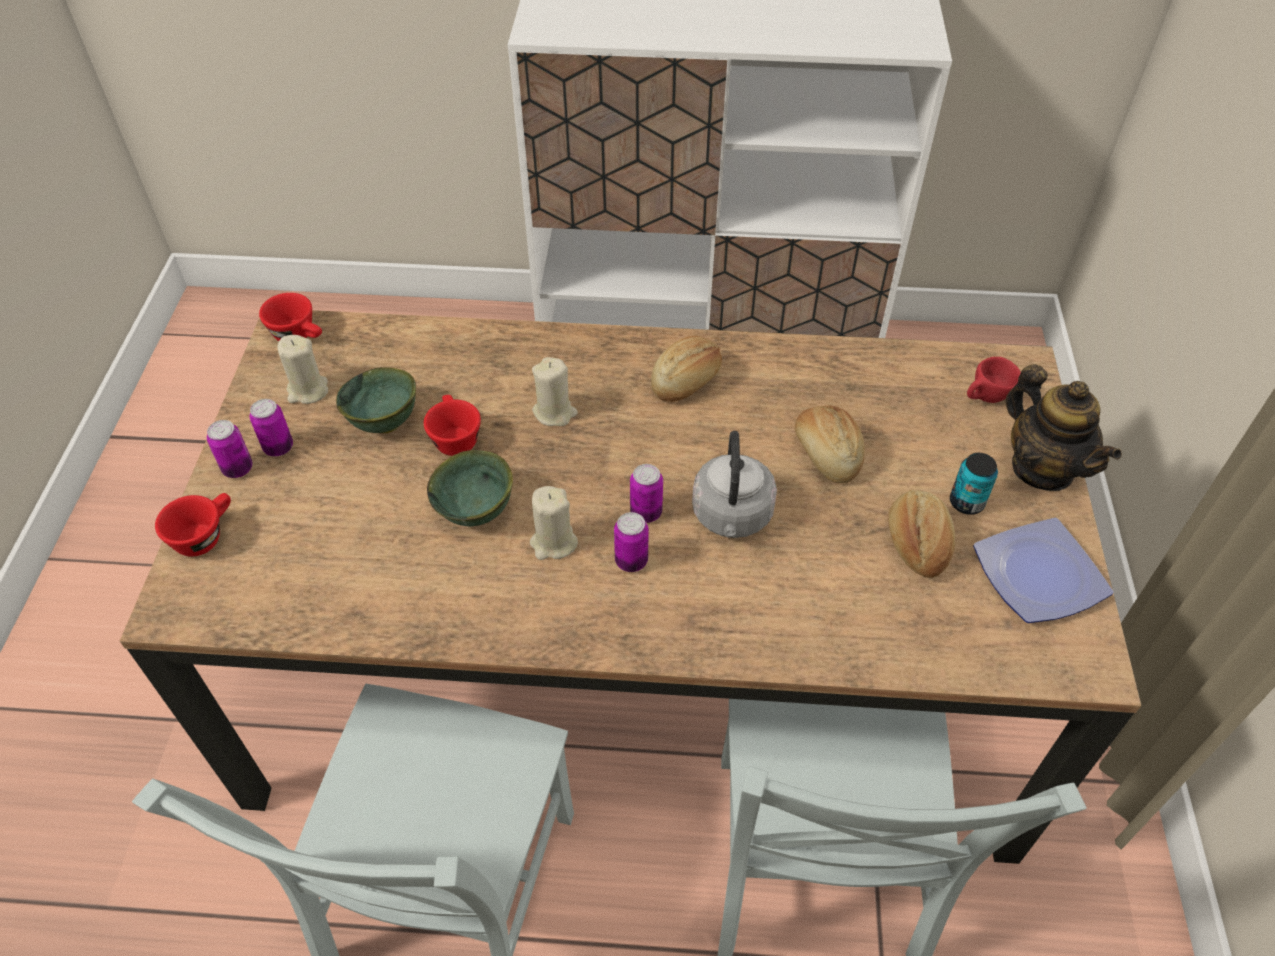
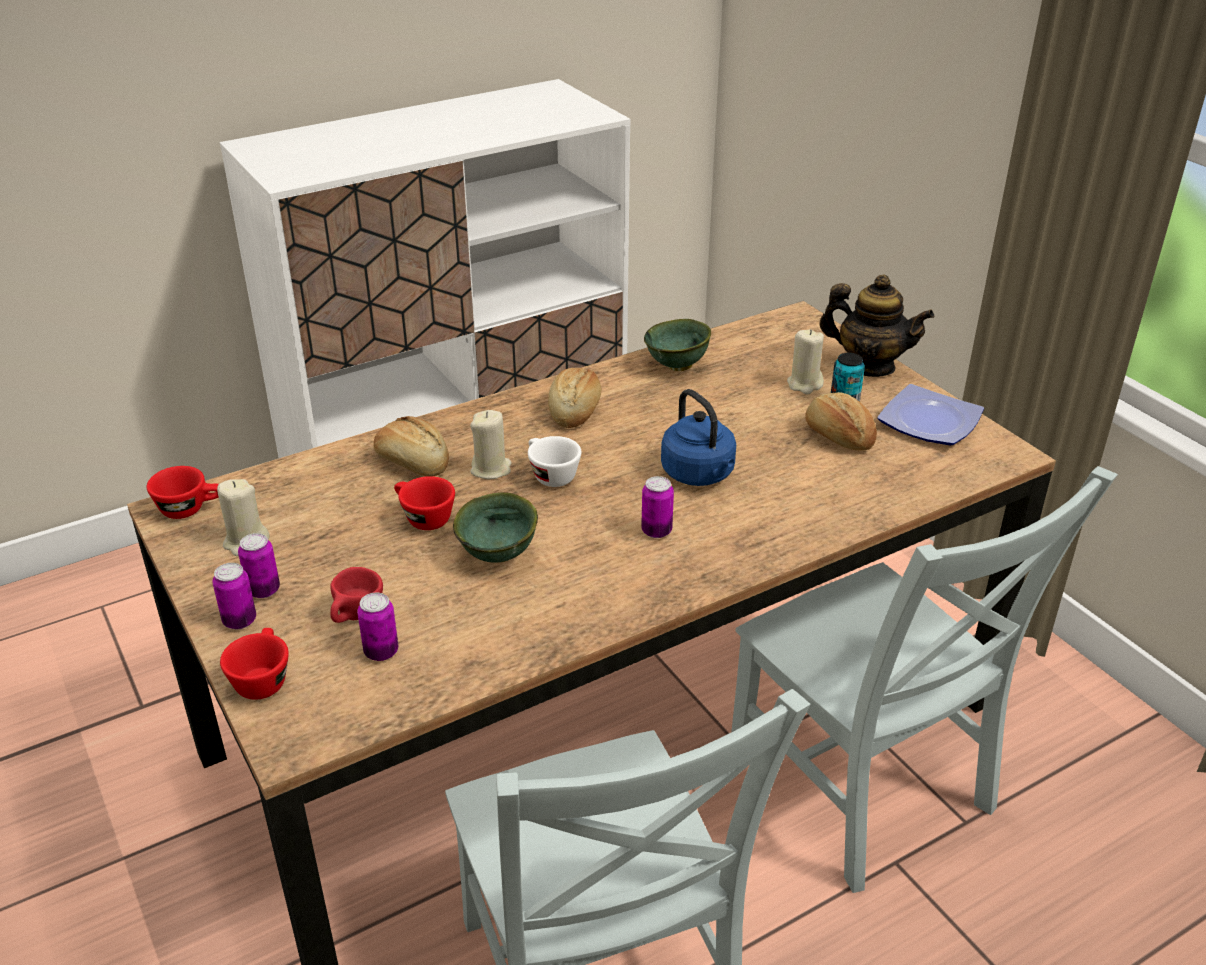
camera: 35 degrees left, 15 degrees down
(383, 424) = (347, 535): green bowl -> green bowl (677, 367)
(553, 543) = (584, 546): beige candle -> beige candle (804, 384)
(598, 445) = (550, 475): none -> white cup
(646, 512) = (634, 499): can -> can (381, 652)
(732, 517) = (700, 475): grey kettle -> blue kettle
(827, 454) = (724, 413): bread -> bread (413, 462)
(985, 399) = (794, 343): red cup -> red cup (356, 618)

